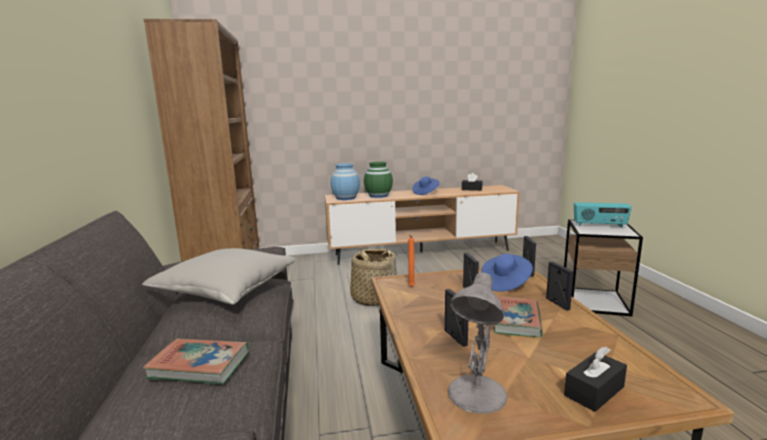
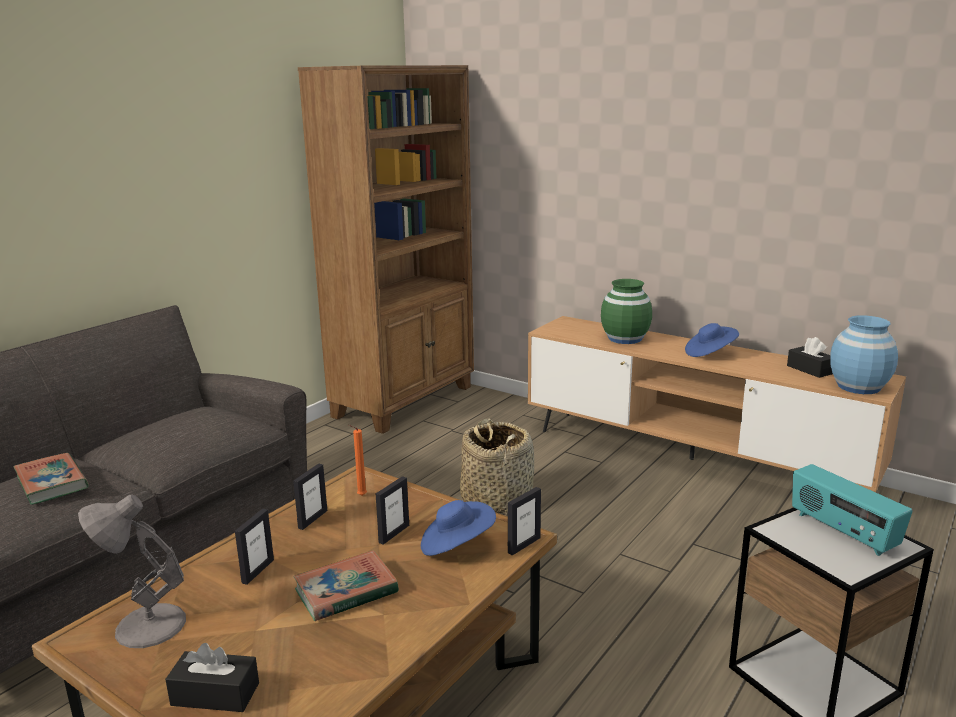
camera: 45 degrees right, 5 degrees up
(226, 290) = (198, 421): grey pillow -> none
(346, 198) = (572, 330): blue vase -> blue vase (859, 387)
(557, 303) = (436, 603): picture frame -> picture frame (312, 519)

